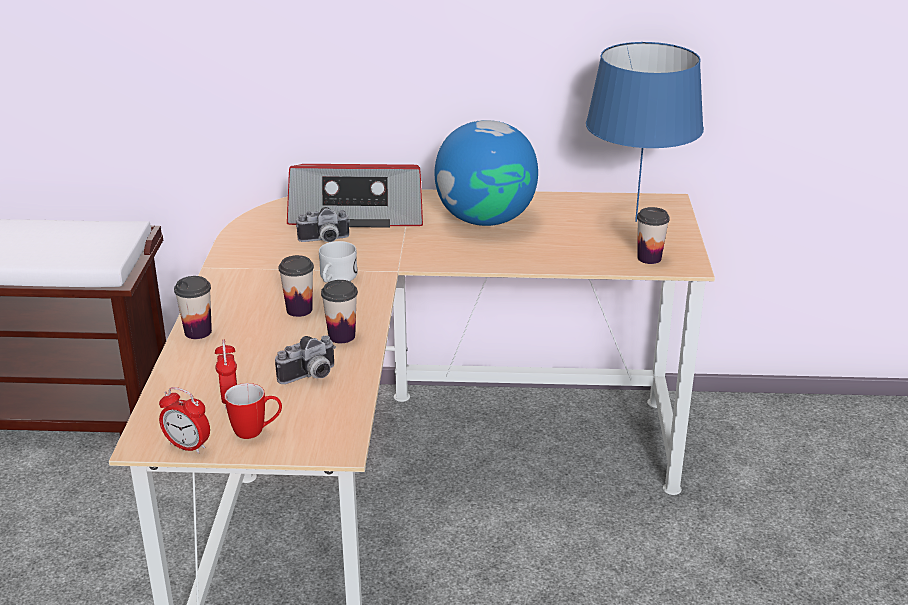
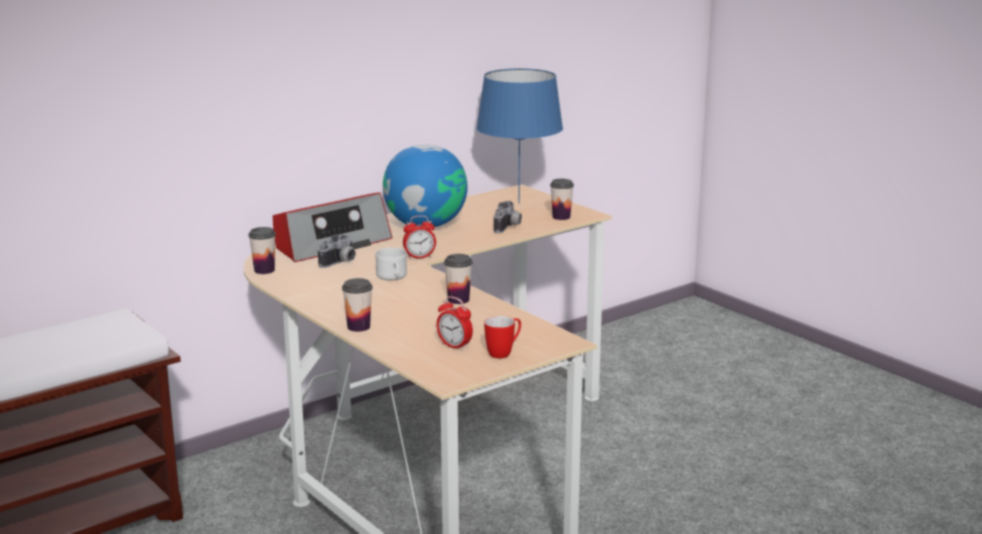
camera: 40 degrees left, 10 degrees down
(187, 446) = (477, 372): alarm clock -> alarm clock (419, 257)
(299, 310) = (403, 297): cup -> cup (264, 270)
(310, 376) = (481, 321): camera -> camera (508, 227)

